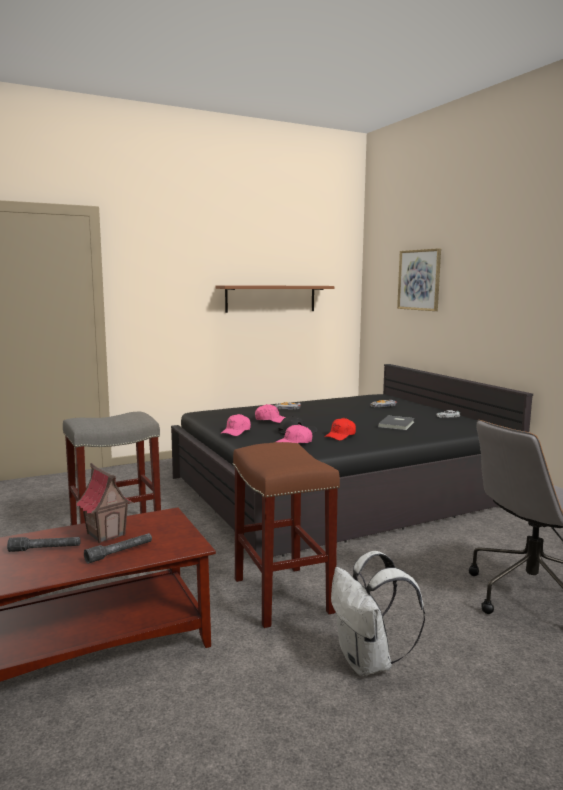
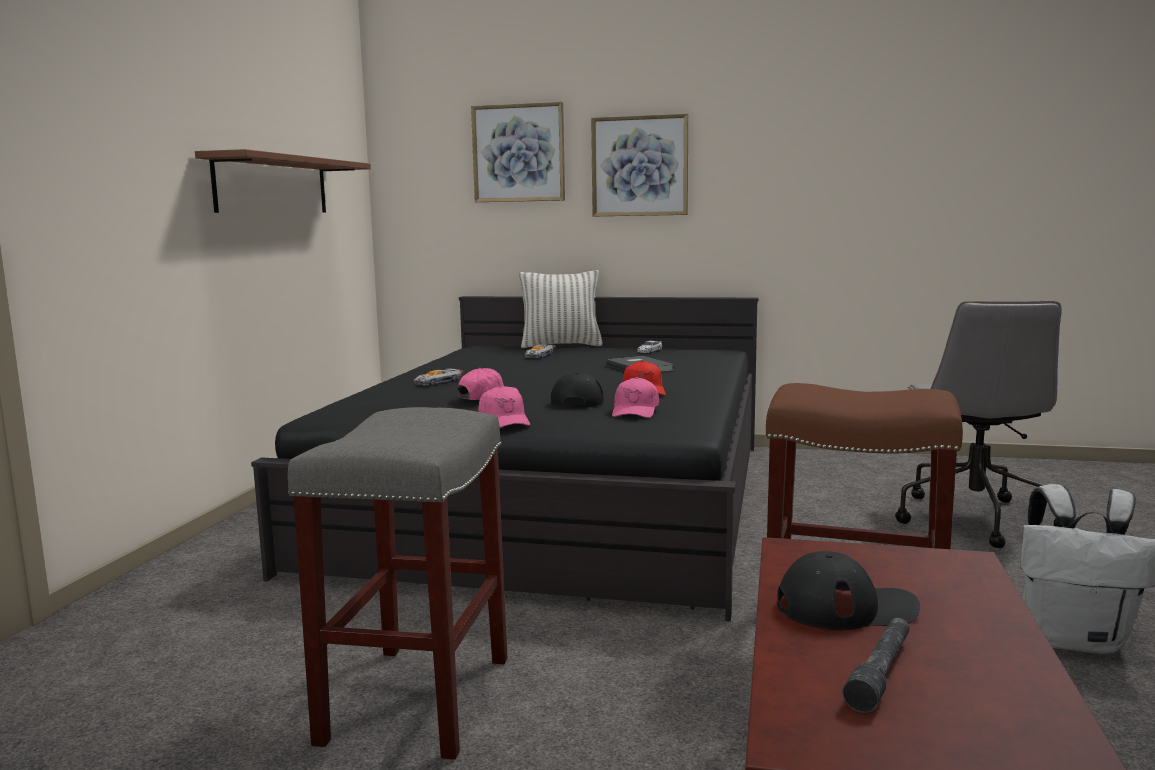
camera: 50 degrees left, 0 degrees up
(106, 534) = (846, 607): toy house -> black cap
(120, 552) = (955, 613): grey flashlight -> none
(419, 403) = (561, 345): none -> pillow
(475, 291) = (639, 166): none -> picture

